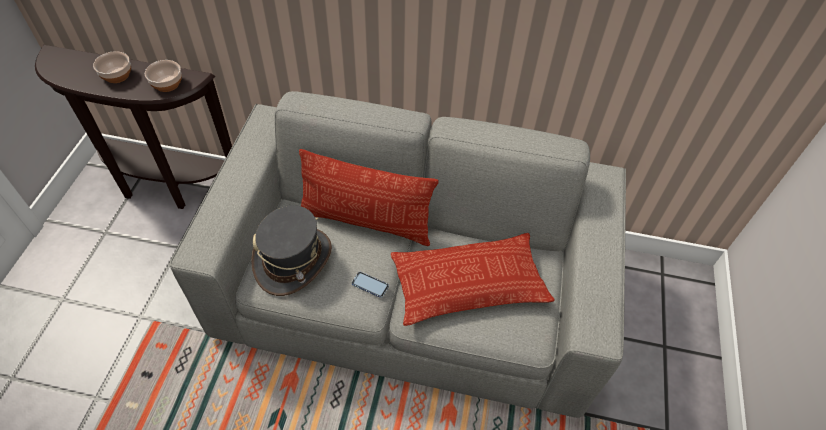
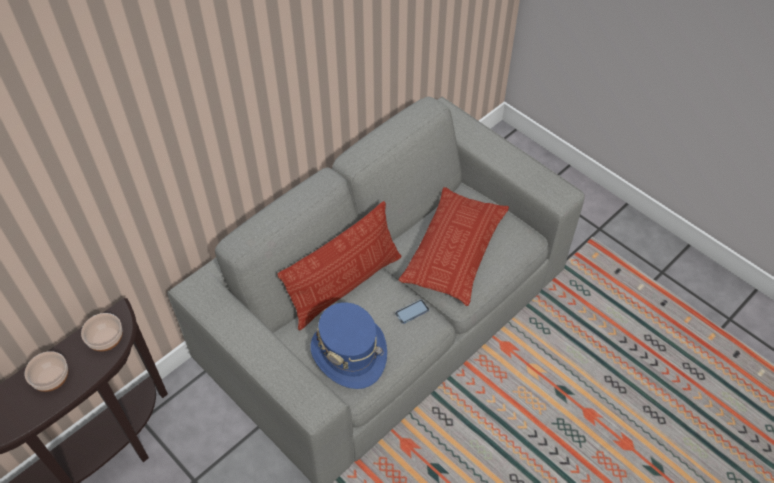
camera: 55 degrees left, 0 degrees up
(293, 260) = (349, 353): grey hat -> blue hat

